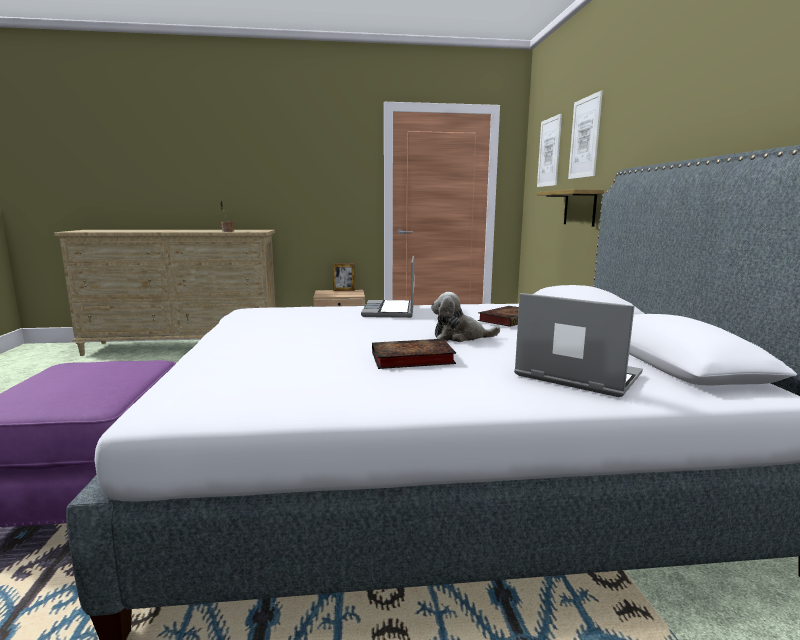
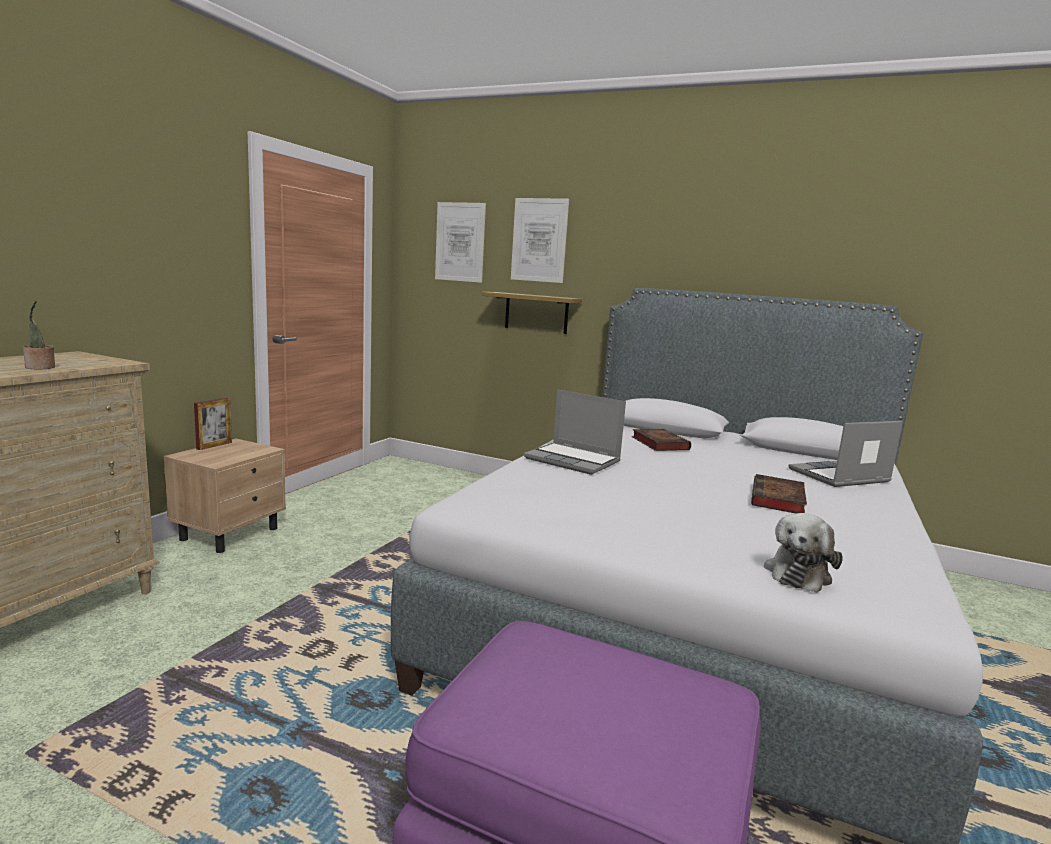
camera: 60 degrees left, 0 degrees up
(460, 337) = (710, 470): plush toy -> plush toy (798, 573)

